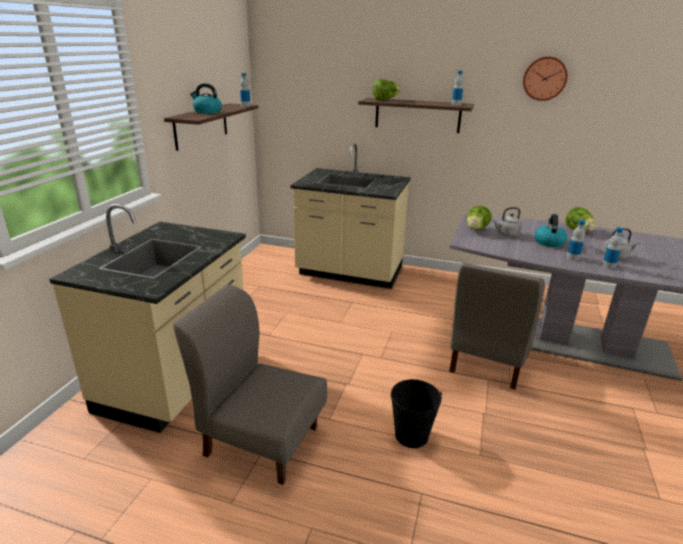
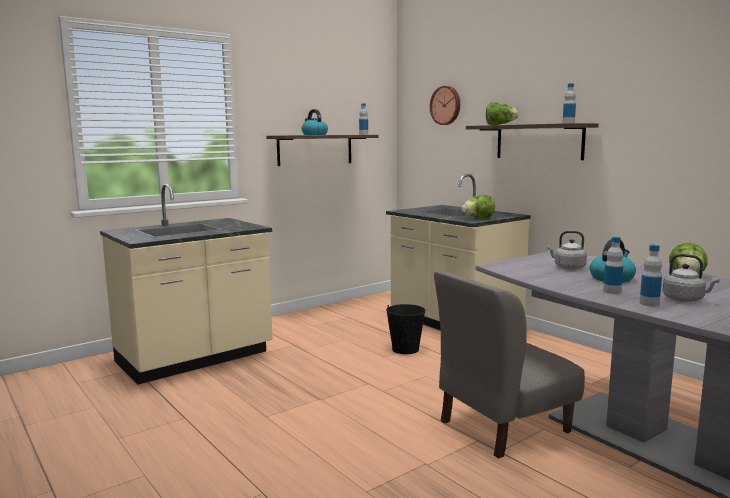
camera: 35 degrees right, 15 degrees down
(261, 440) = (194, 411): grey chair -> none
(411, 435) = (321, 452): black bucket -> black bucket (405, 349)
(476, 229) = (536, 260): lettuce -> lettuce (478, 218)
(544, 78) = (681, 84): wall clock -> wall clock (446, 105)

